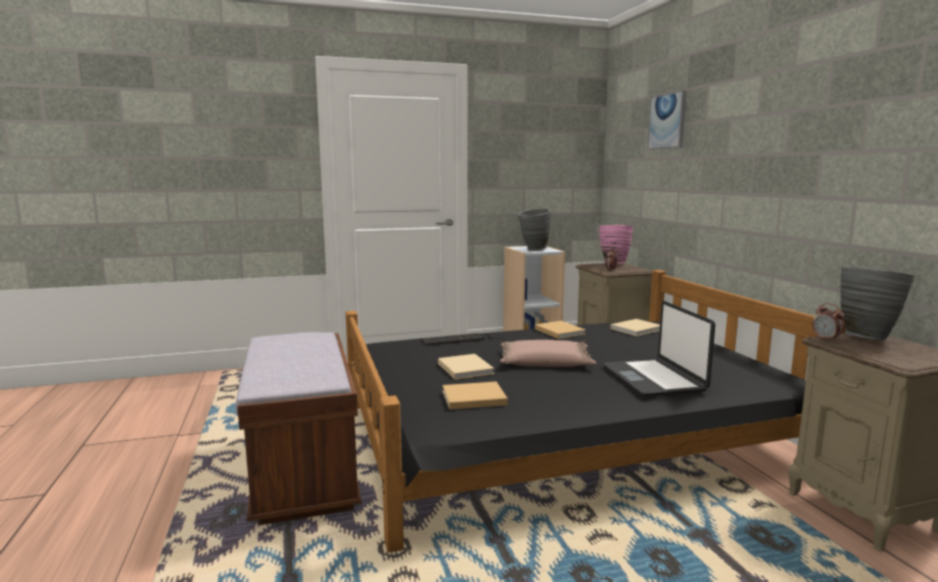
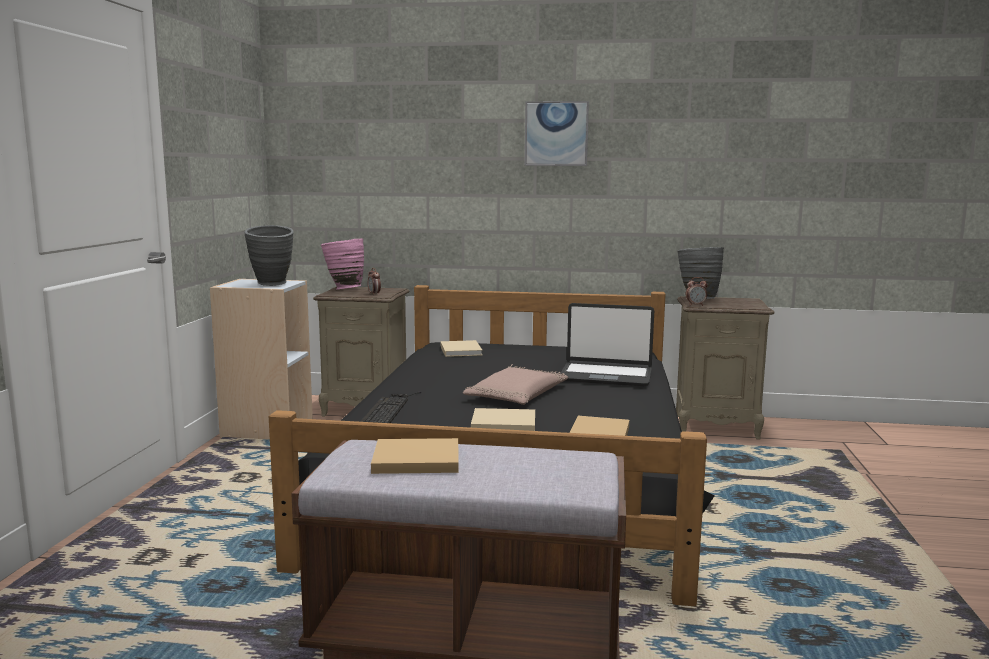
camera: 65 degrees left, 0 degrees up
(558, 331) = (423, 371): beige book -> beige book (413, 460)
(667, 121) = (401, 115): picture -> picture (556, 134)

